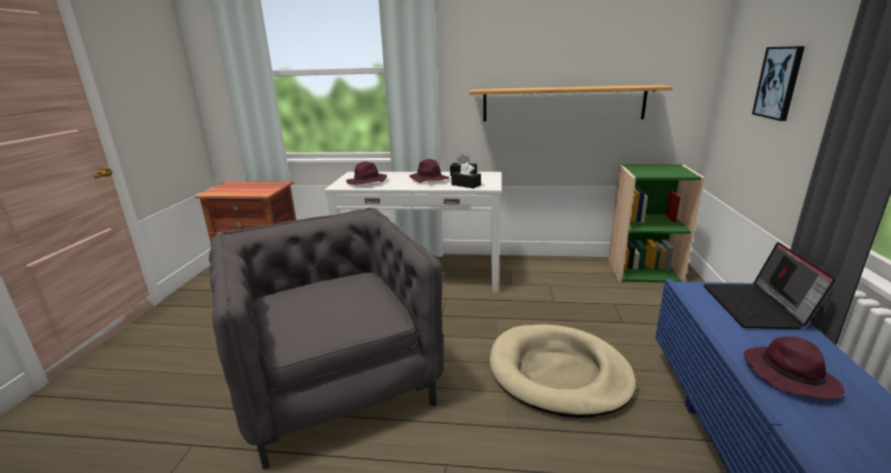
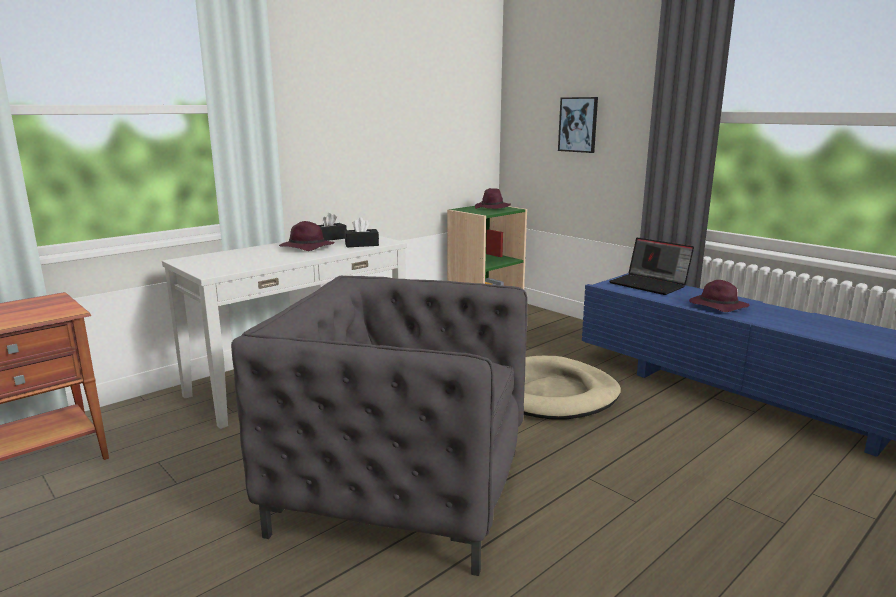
camera: 50 degrees left, 5 degrees down
(366, 182) = (237, 263): purple hat -> purple hat (492, 208)
(562, 103) = (394, 150): shelf -> none

